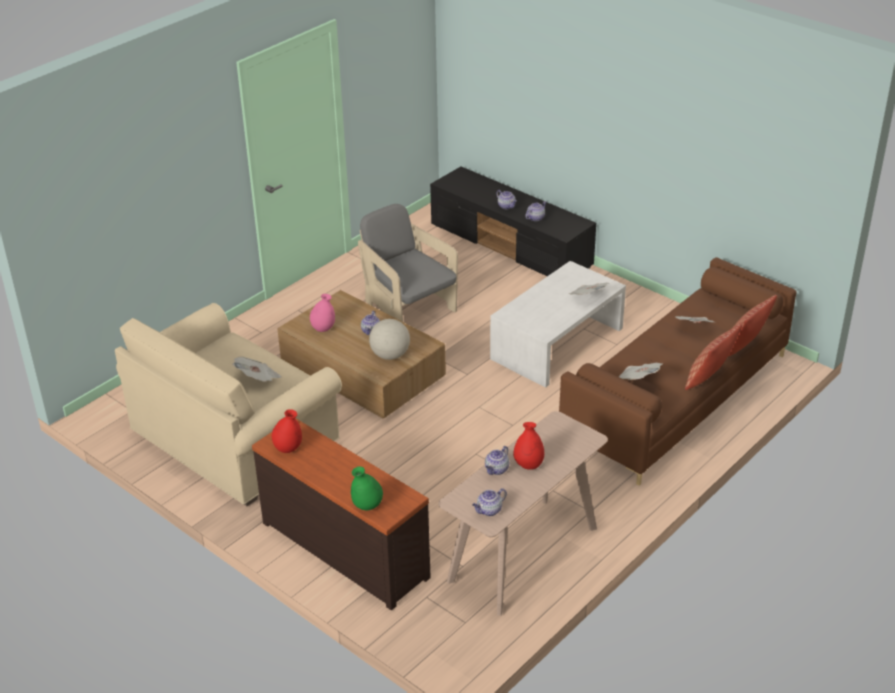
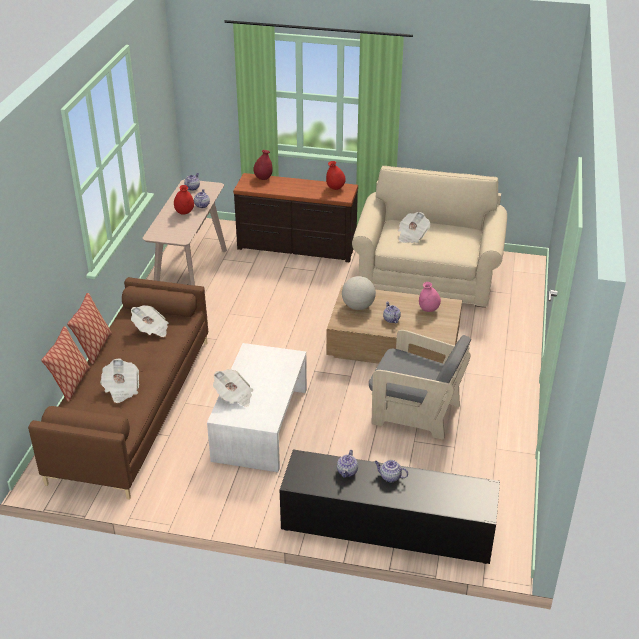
camera: 150 degrees right, 0 degrees up
(367, 506) = (263, 178): green vase -> red vase

